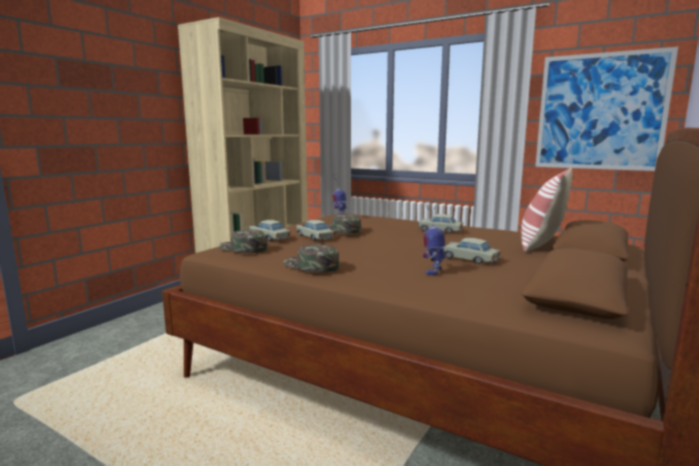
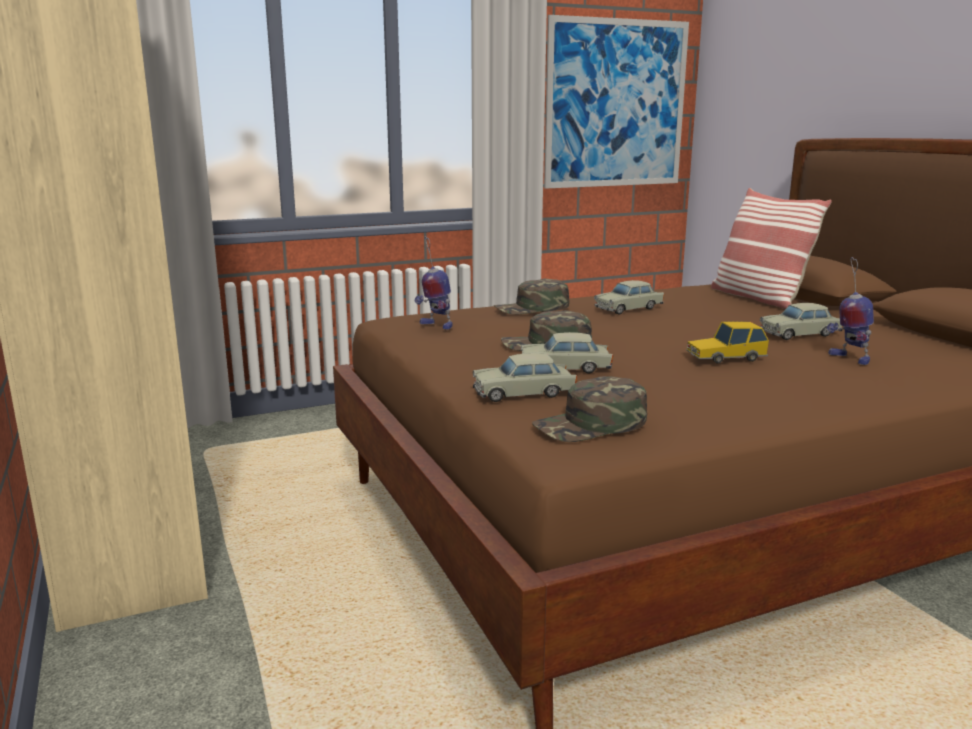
camera: 55 degrees left, 5 degrees up
(311, 266) = (771, 405): green cap -> green cap (532, 308)
(378, 251) = (725, 357): none -> toy car

